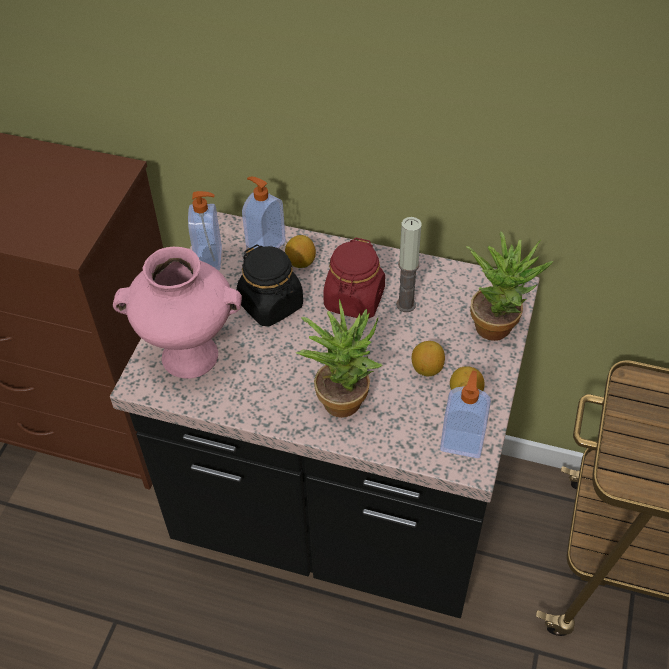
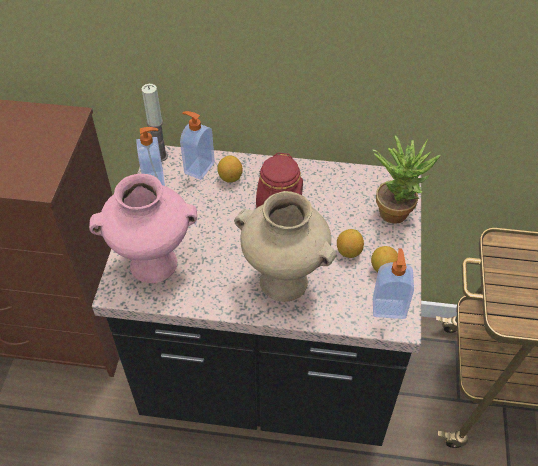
camera: 10 degrees left, 0 degrees up
(271, 304) = (213, 214): black jar -> none
(342, 395) = (285, 281): potted plant -> beige vase
(406, 304) = (321, 202): candle -> candle (160, 156)

